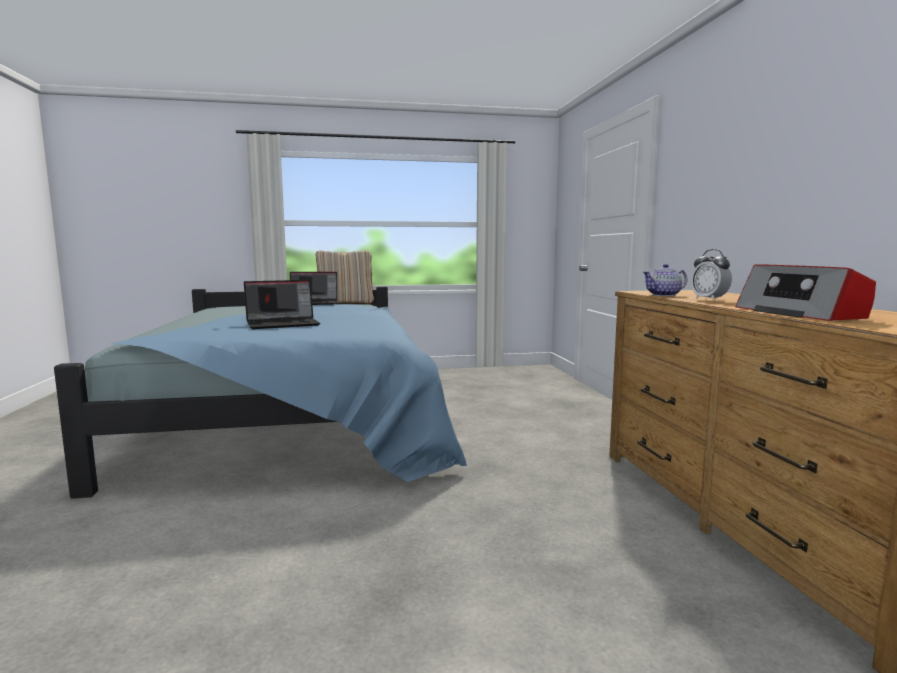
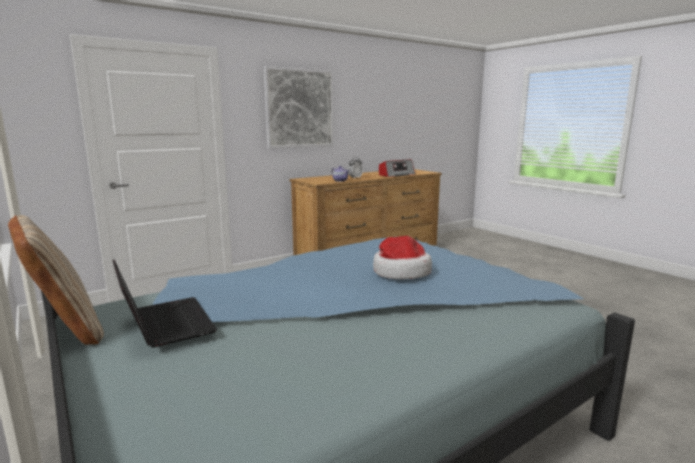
camera: 115 degrees left, 5 degrees up
(284, 324) = (400, 272): laptop -> hat
(742, 155) = (300, 108): none -> picture

